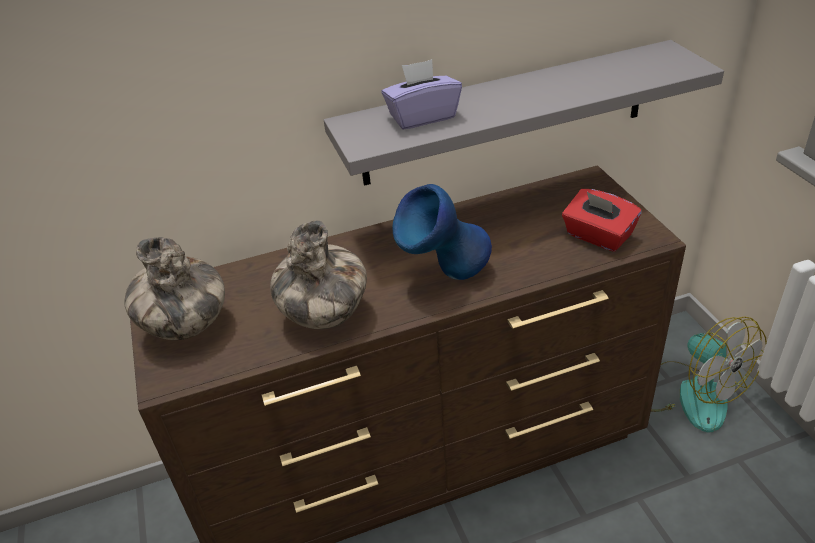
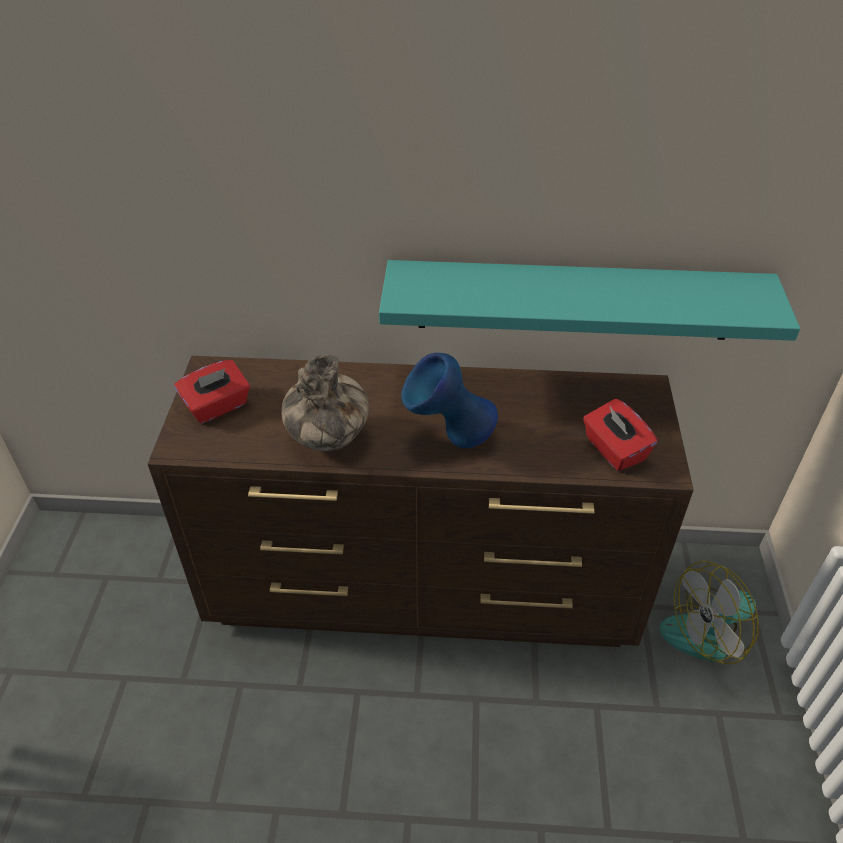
camera: 20 degrees right, 5 degrees up
(186, 327) = (217, 406): vase -> red tissue box
(422, 117) = (472, 286): purple tissue box -> none
(506, 113) = (575, 300): grey shelf -> turquoise shelf
(691, 394) = (710, 632): fan -> fan turned 75 degrees clockwise

